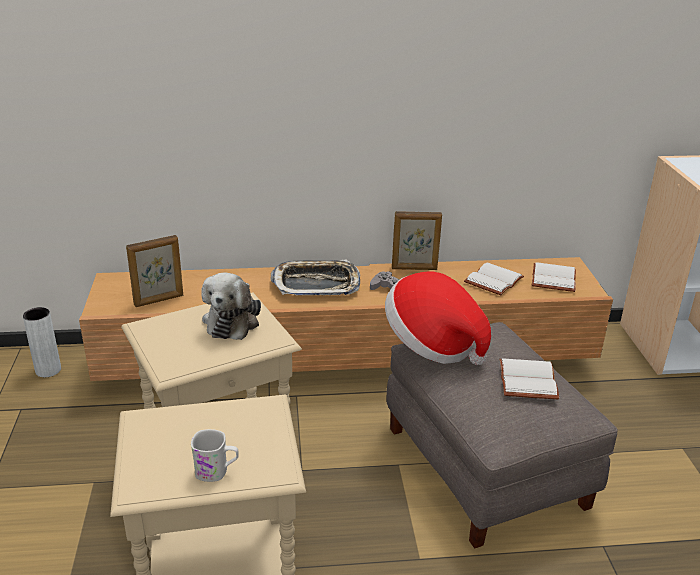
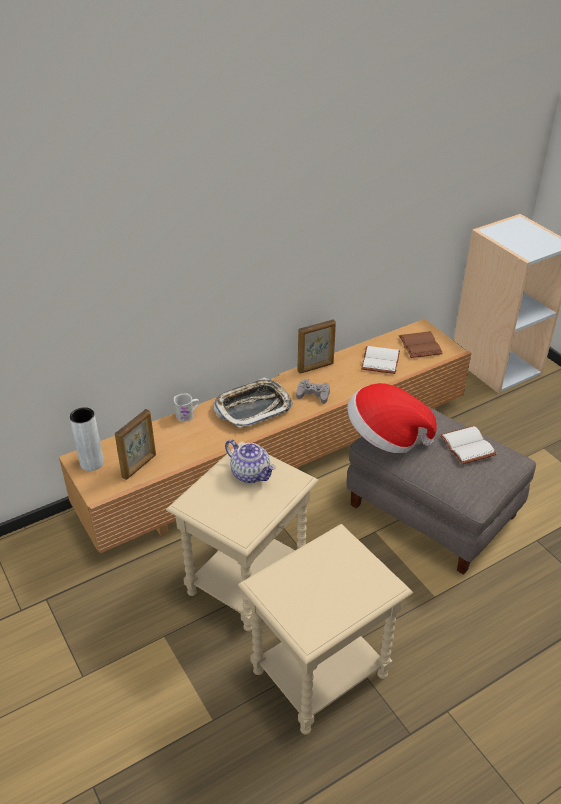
camera: 25 degrees left, 10 degrees up
(48, 370) = (37, 555): grey vase -> grey vase (92, 463)
(217, 471) = (350, 602): white mug -> white mug (187, 415)
(233, 320) = (251, 474): plush toy -> teapot
(552, 278) = (418, 345): white book -> brown book

